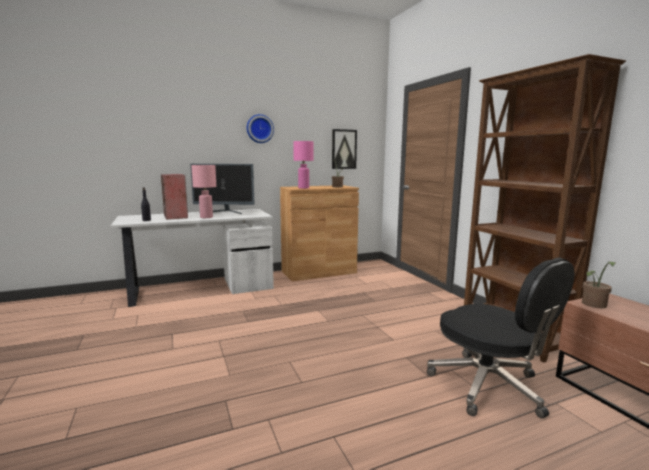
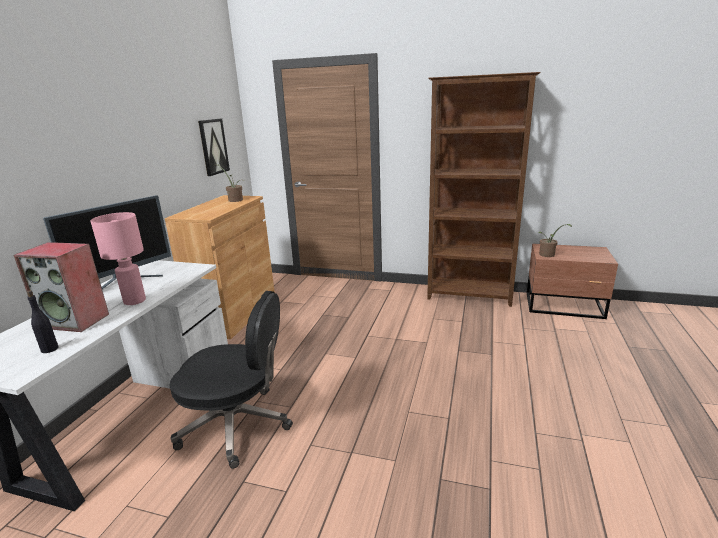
camera: 50 degrees left, 10 degrees up
(259, 129) = (119, 133): wall clock -> none
(304, 188) = (212, 213): pink table lamp -> none
(489, 386) = (522, 339): black office chair -> black office chair (237, 425)

